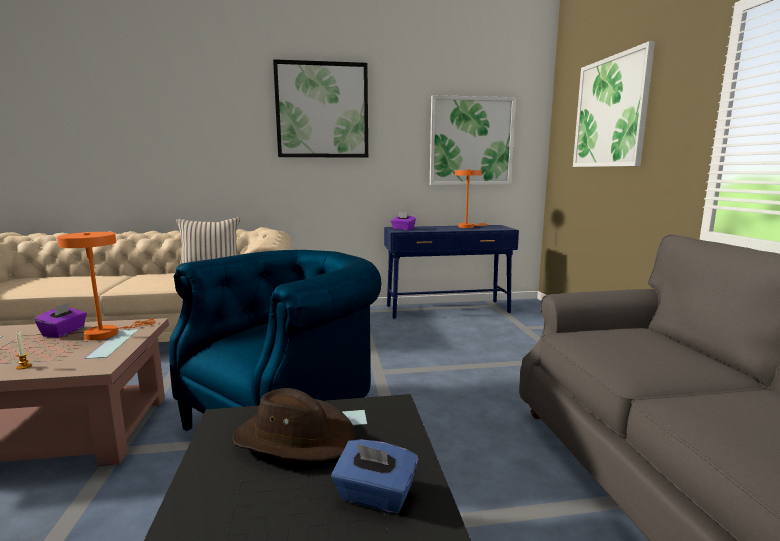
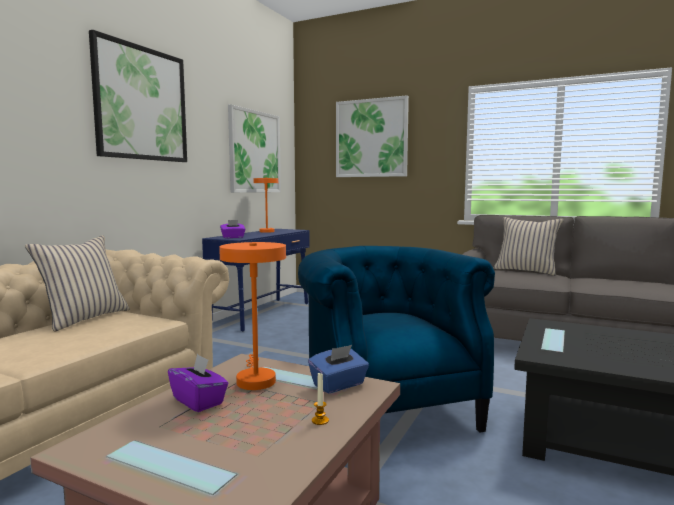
camera: 55 degrees left, 5 degrees down
(295, 437) = (575, 344): brown hat -> none
(375, 496) = (643, 340): blue tissue box -> blue tissue box (339, 385)
(685, 346) = (526, 271): none -> beige pillow

